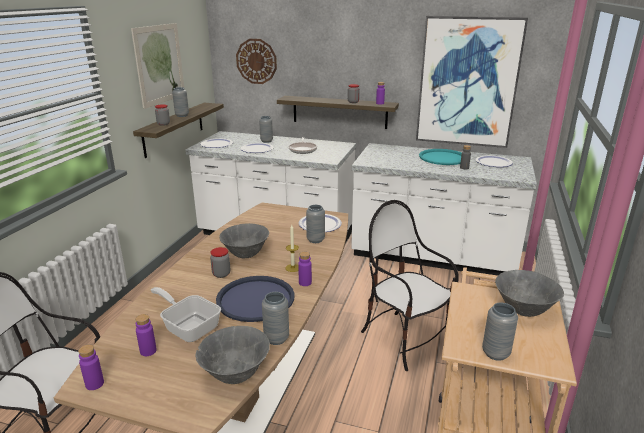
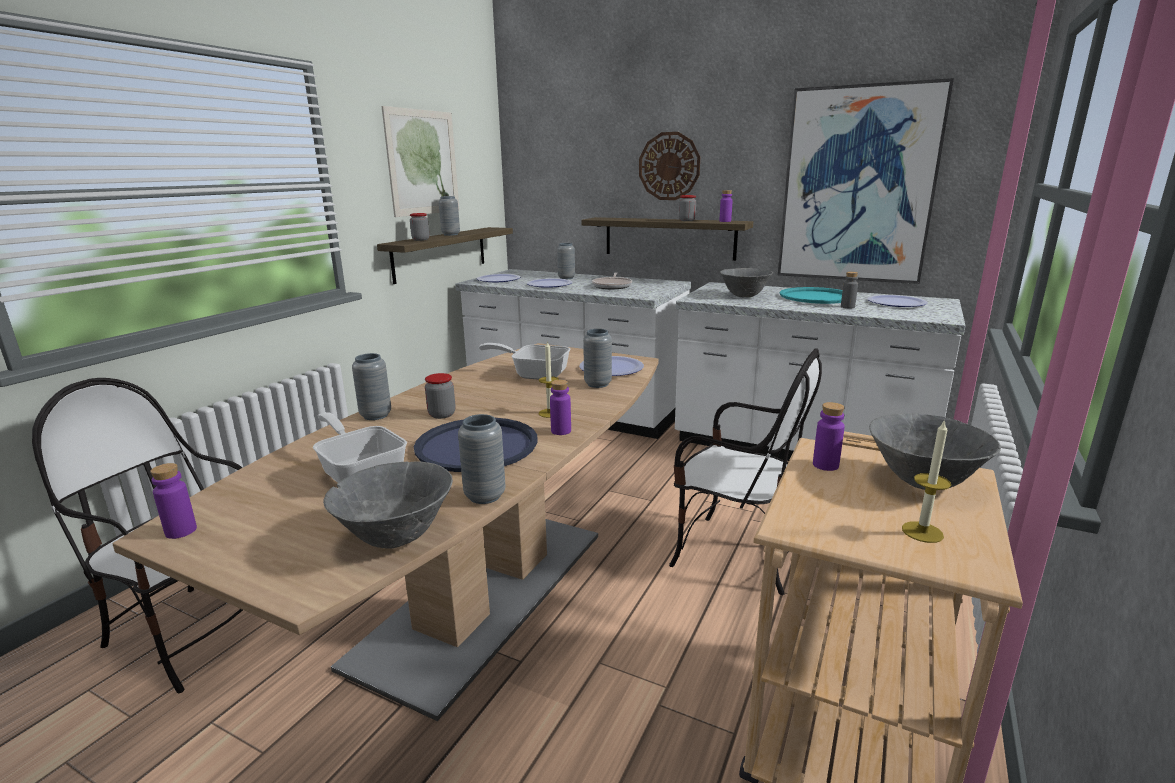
camera: 10 degrees right, 5 degrees down
(148, 351) = (284, 496): purple bottle -> purple bottle (825, 465)
(245, 255) = (487, 396): grey bowl -> grey bowl (744, 296)
(256, 61) = (559, 171): wall clock -> wall clock (669, 166)
(270, 233) = (534, 374): none -> frying pan
(404, 339) = (736, 555): chair -> chair turned 150 degrees clockwise
(495, 353) = (858, 540): grey vase -> grey vase (376, 415)
(526, 345) = (922, 532): none -> candle

